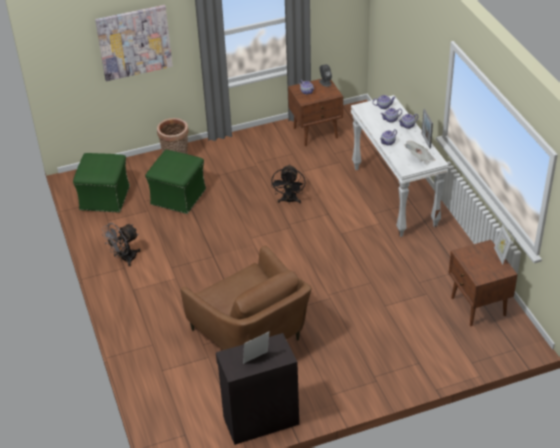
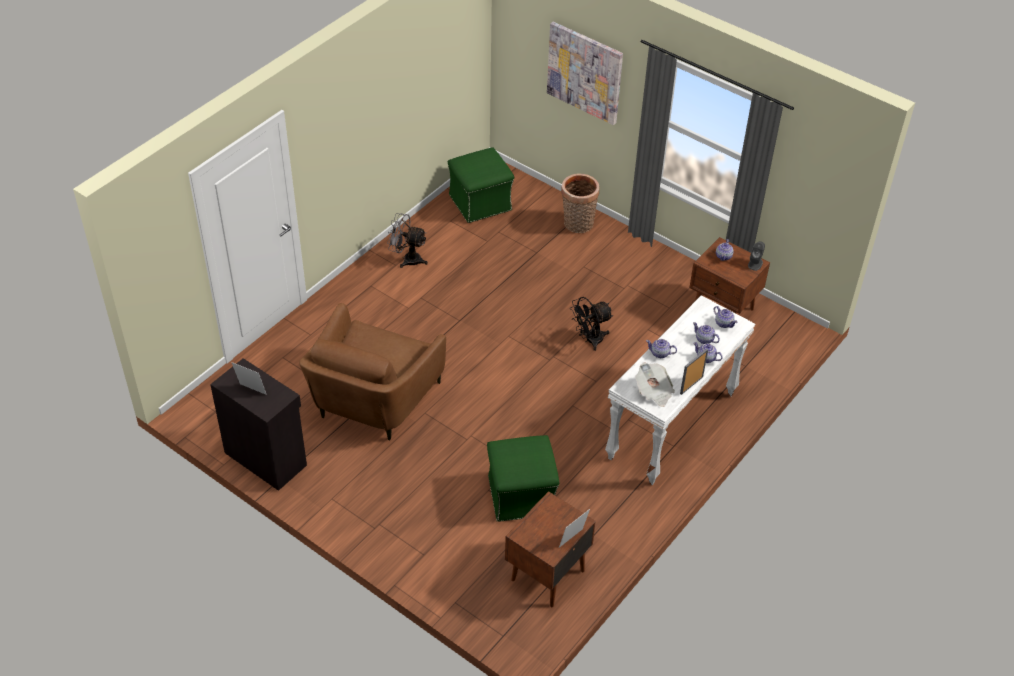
camera: 55 degrees right, 5 degrees up
(178, 197) = (524, 253): green ottoman -> green ottoman (520, 495)

